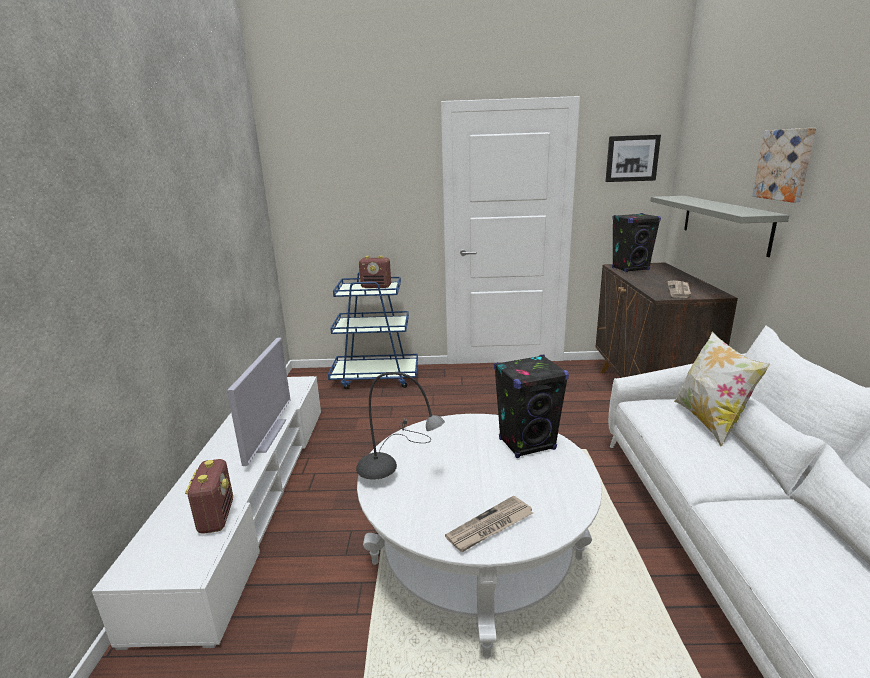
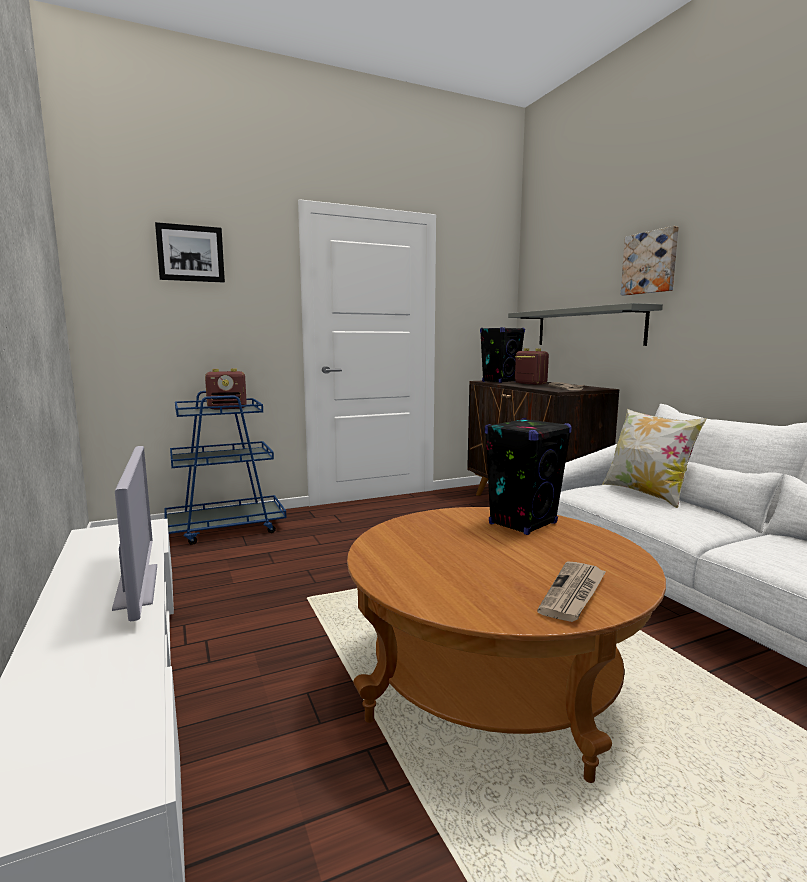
camera: 25 degrees left, 10 degrees down
(216, 516) = (122, 696): radio -> radio (530, 383)
(396, 467) = (400, 565): grey table lamp -> none
(477, 560) = (494, 682): white coffee table -> brown coffee table
(632, 158) = (483, 279): picture -> picture (190, 253)

